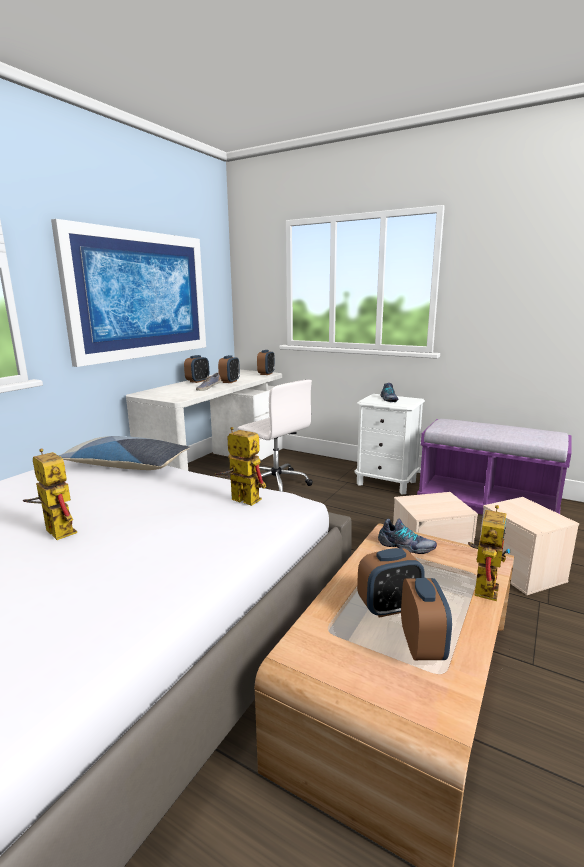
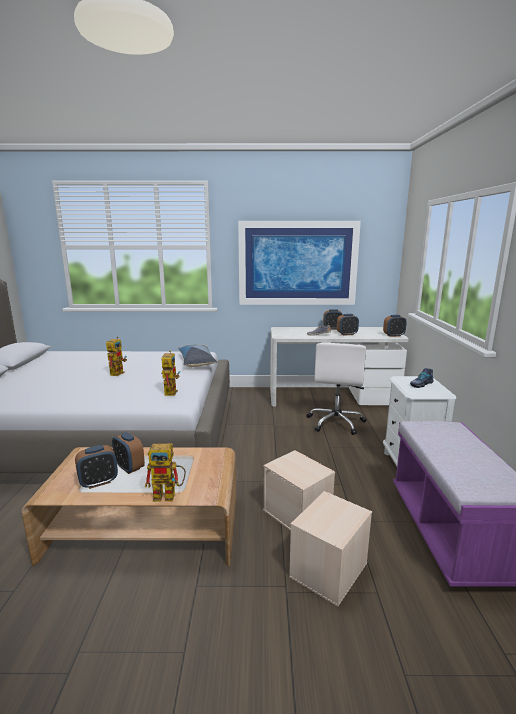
camera: 60 degrees right, 0 degrees up
(406, 546) = (201, 461): shoe -> none

